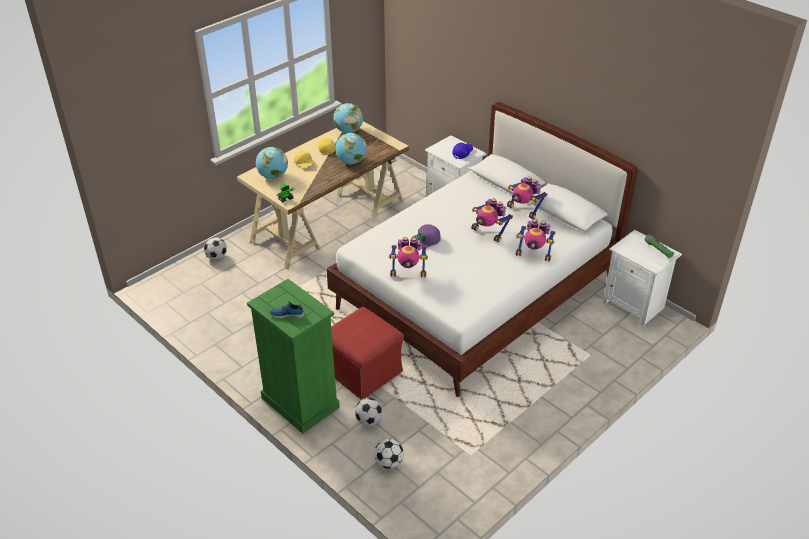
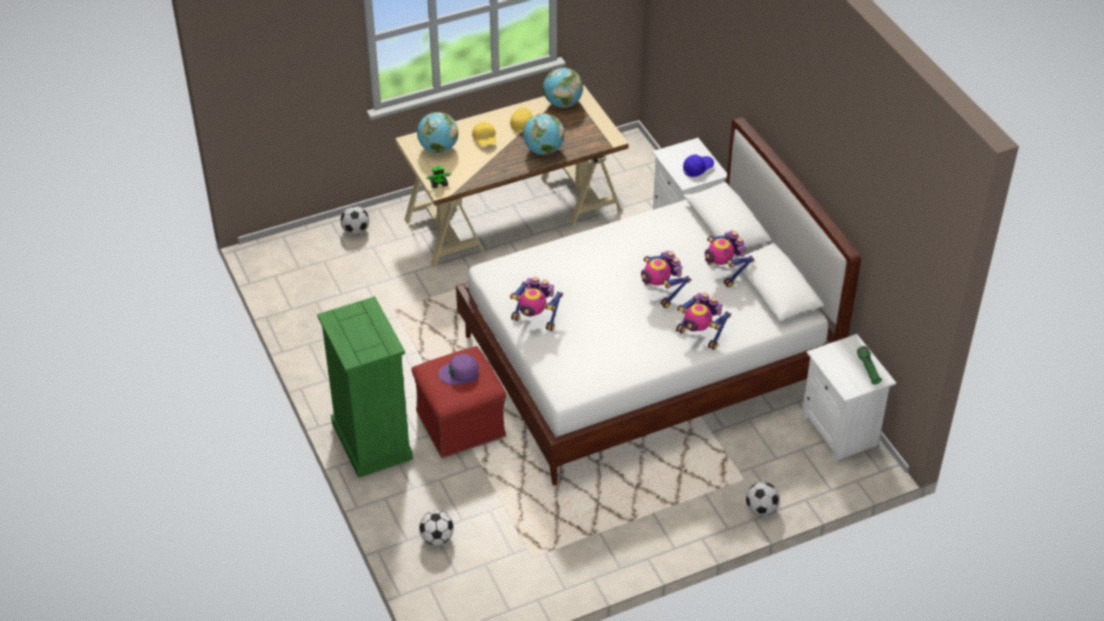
camera: 20 degrees right, 5 degrees up
(287, 314) = (354, 339): shoe -> none
(369, 420) = (438, 484): football -> football (761, 509)
(426, 239) = (578, 282): purple cap -> purple cap (459, 373)

